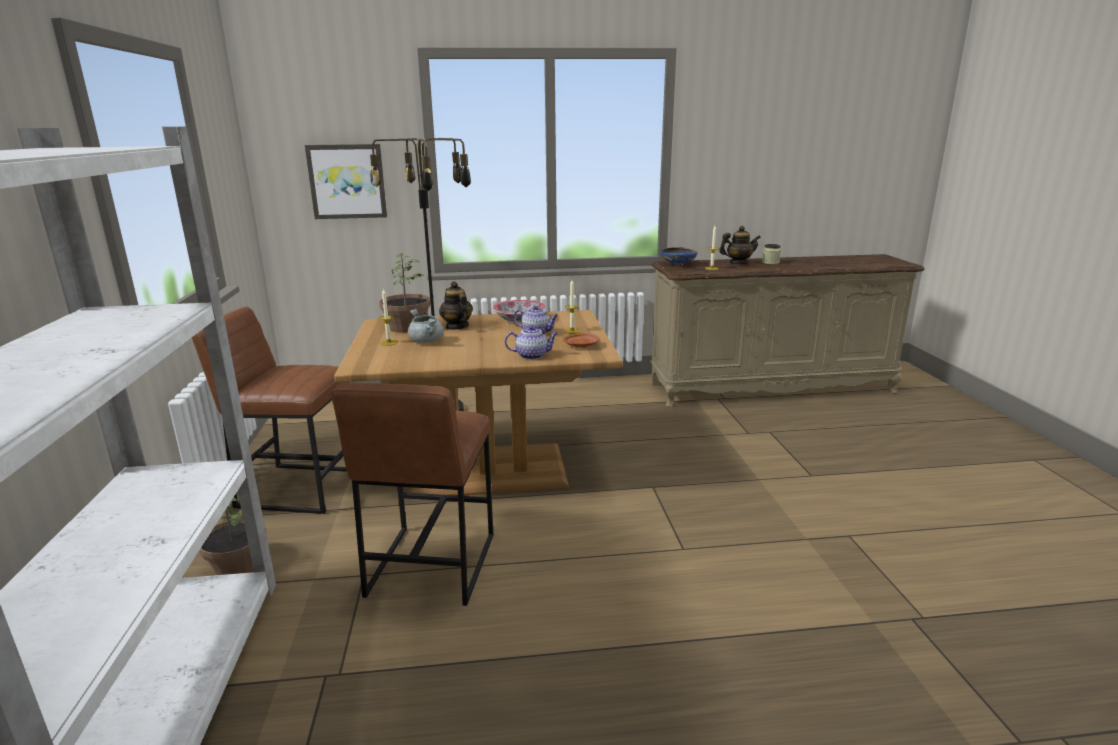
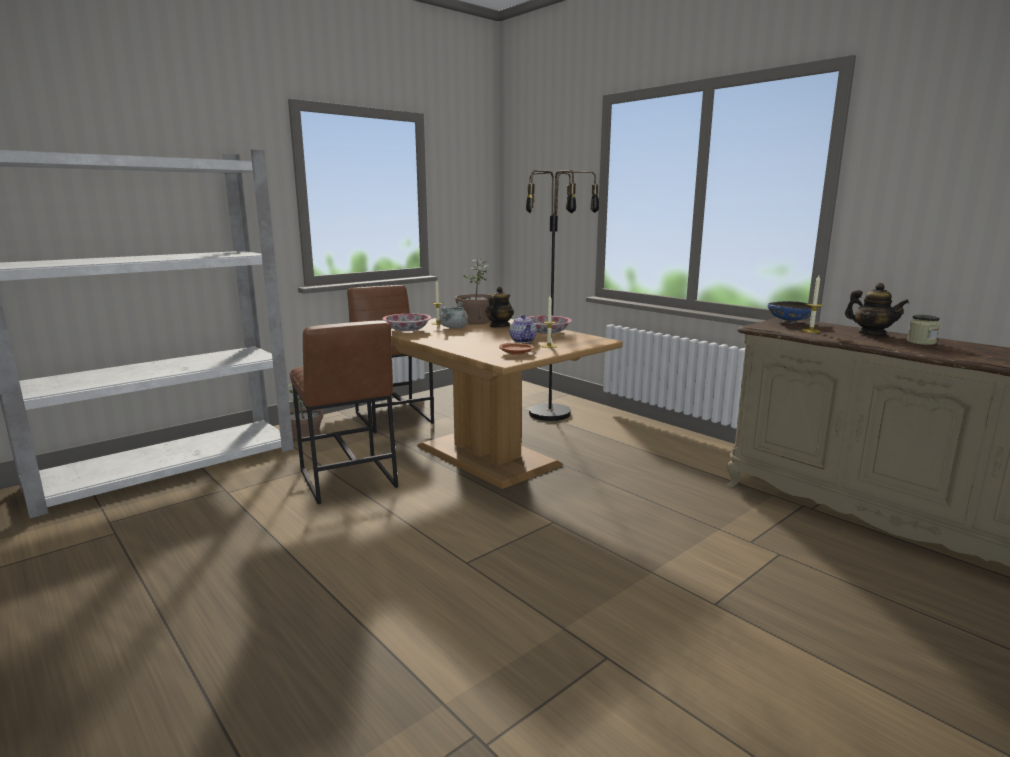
camera: 55 degrees right, 5 degrees down
(347, 181) = (549, 211): picture -> none
(396, 360) = (407, 330): none -> bowl
(431, 565) = (348, 479): brown chair -> brown chair turned 90 degrees counterclockwise
(532, 356) = (468, 349): teapot -> none

